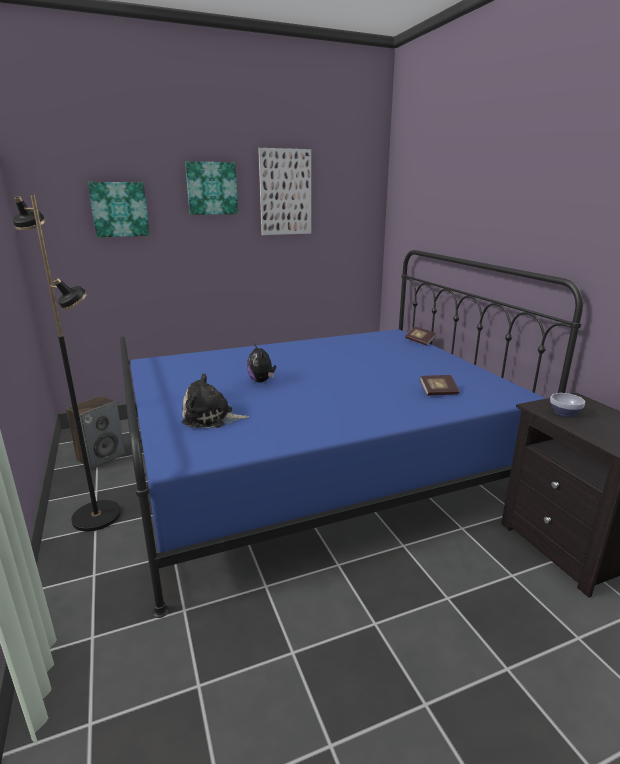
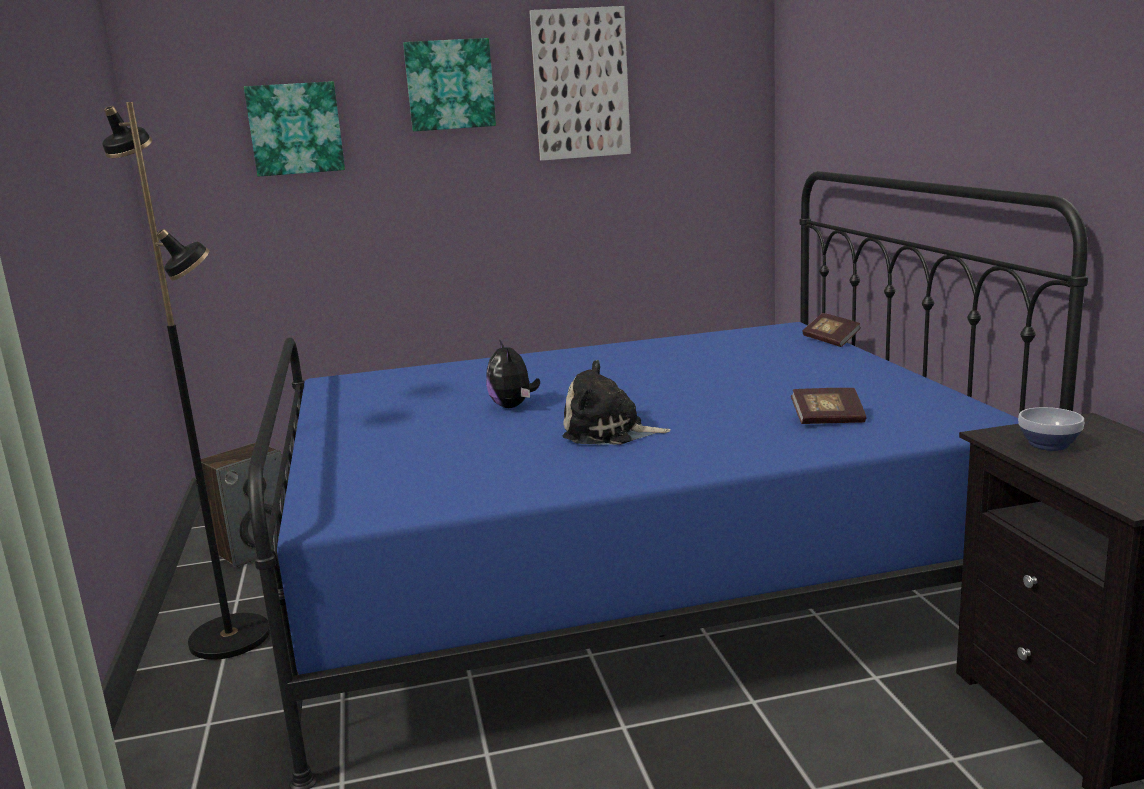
camera: 10 degrees right, 5 degrees down
(211, 418) = (407, 460): plush toy -> plush toy (609, 432)

